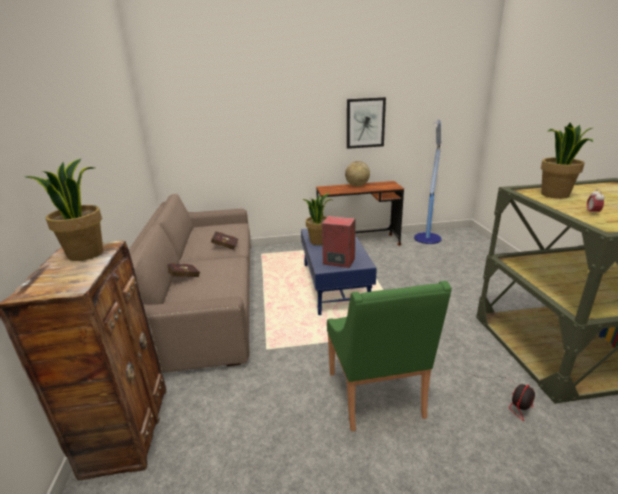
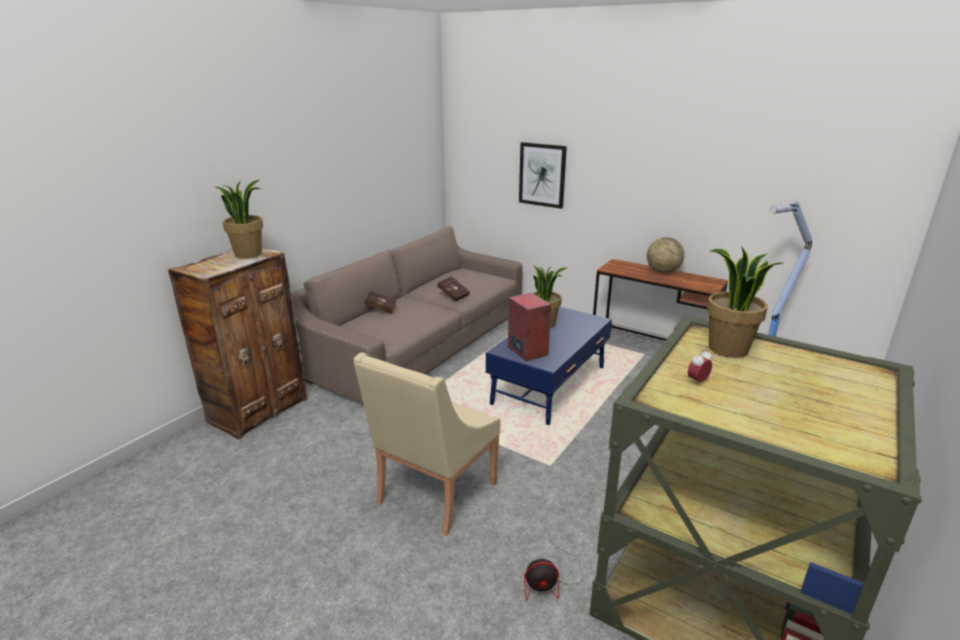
camera: 40 degrees right, 0 degrees up
(365, 123) = (696, 186): picture -> picture (542, 175)
(377, 396) = (434, 494): green armchair -> beige armchair

